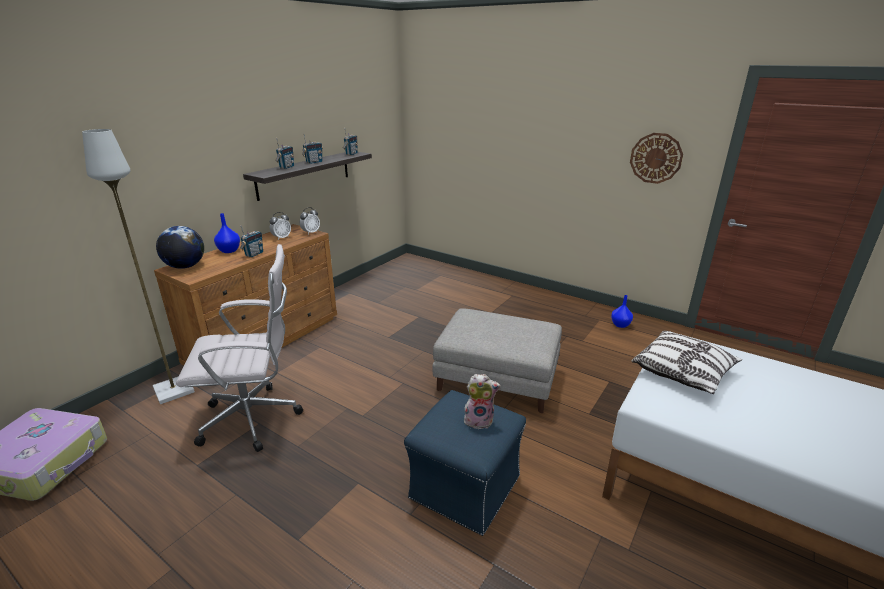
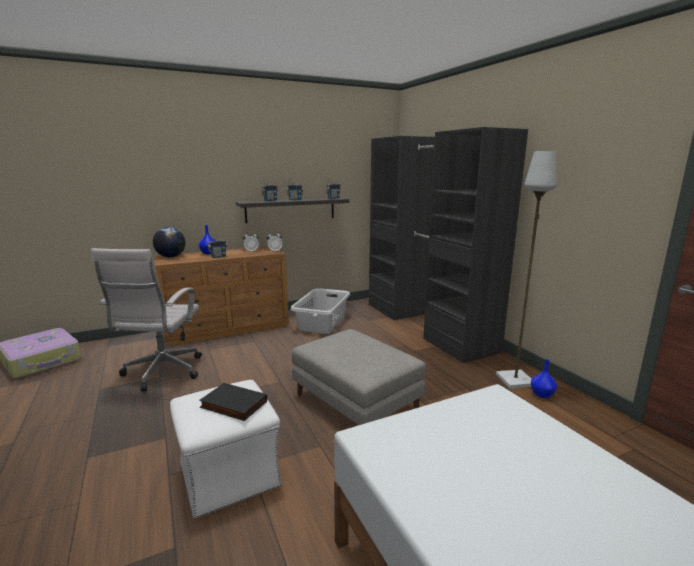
camera: 30 degrees right, 10 degrees down
(175, 390) = (144, 343): grey floor lamp -> grey floor lamp (516, 380)
(255, 418) = (162, 373): white office chair -> white office chair turned 75 degrees clockwise
(369, 304) = (321, 322): none -> grey laundry basket
(464, 488) = (228, 475): blue ottoman -> white ottoman
(474, 282) = (426, 325): none -> black wardrobe
(479, 420) = (232, 405): plush toy -> black book
(656, 158) = (596, 208): wall clock -> none
(683, 372) = (455, 424): pillow -> none

